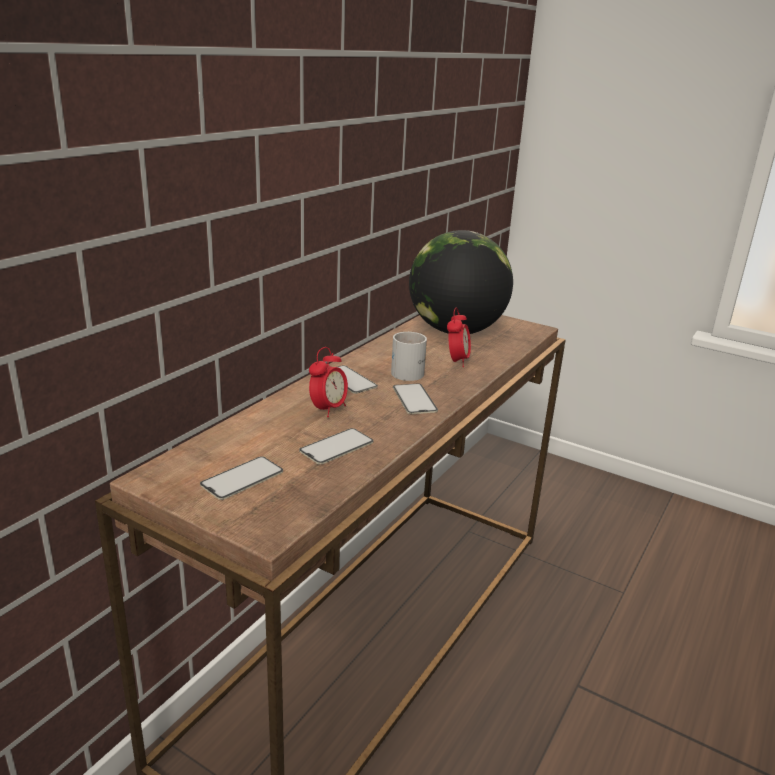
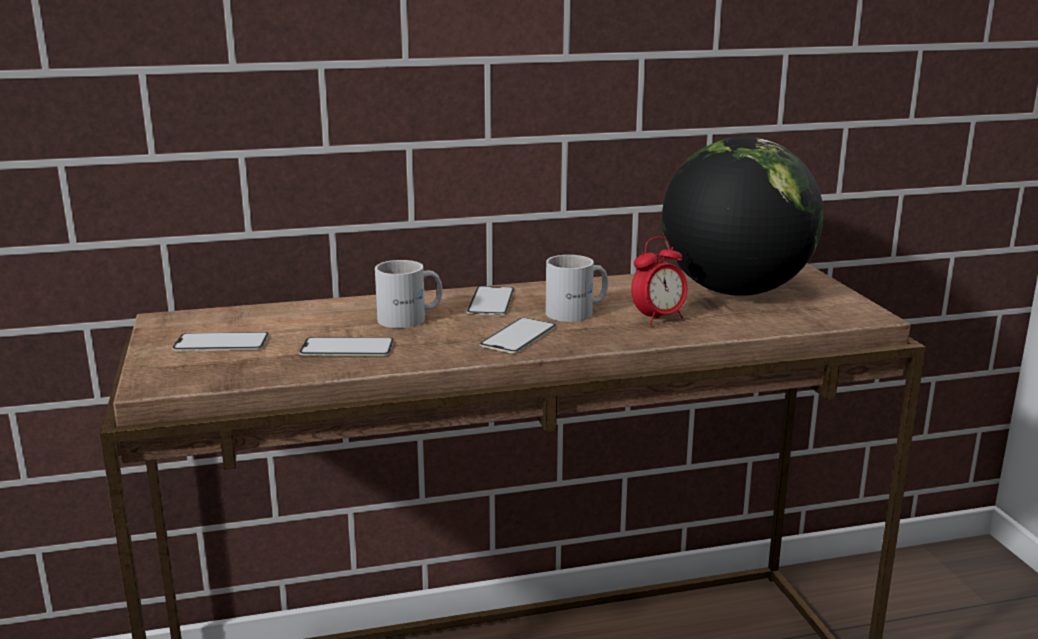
camera: 45 degrees right, 5 degrees down
(328, 409) = (411, 318): alarm clock -> white mug

